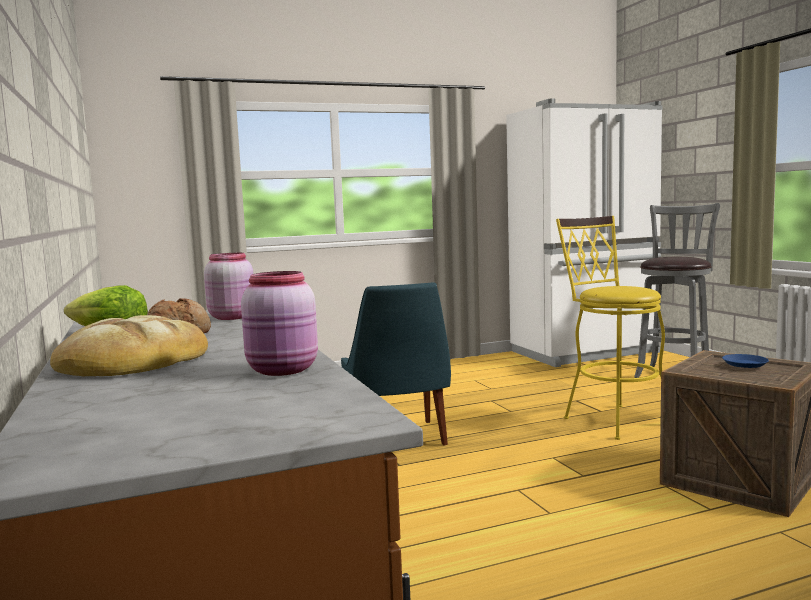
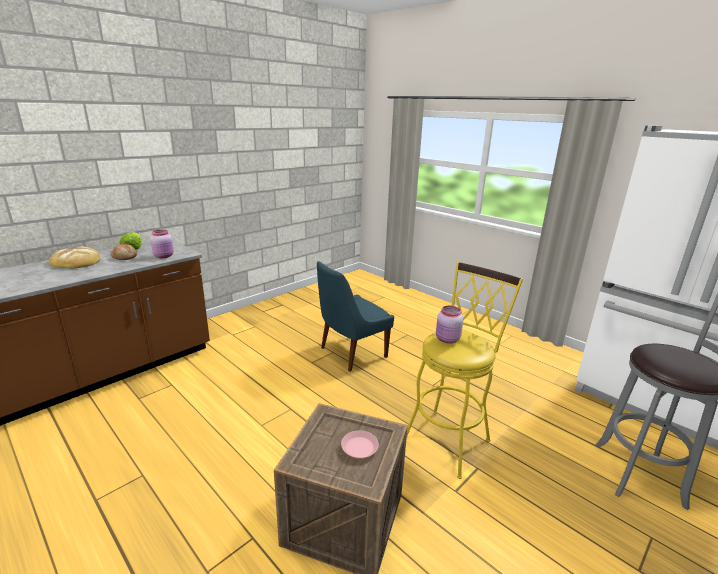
camera: 65 degrees right, 15 degrees up
(284, 370) = (41, 282): pink jar -> pink jar (447, 340)
(744, 364) = (359, 447): blue plate -> pink plate

